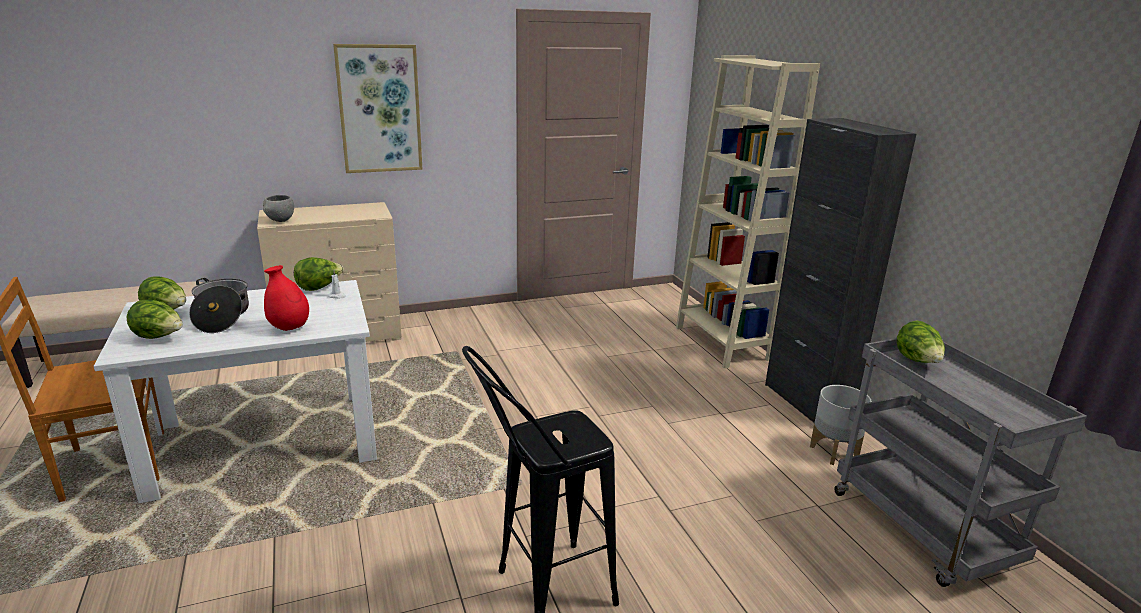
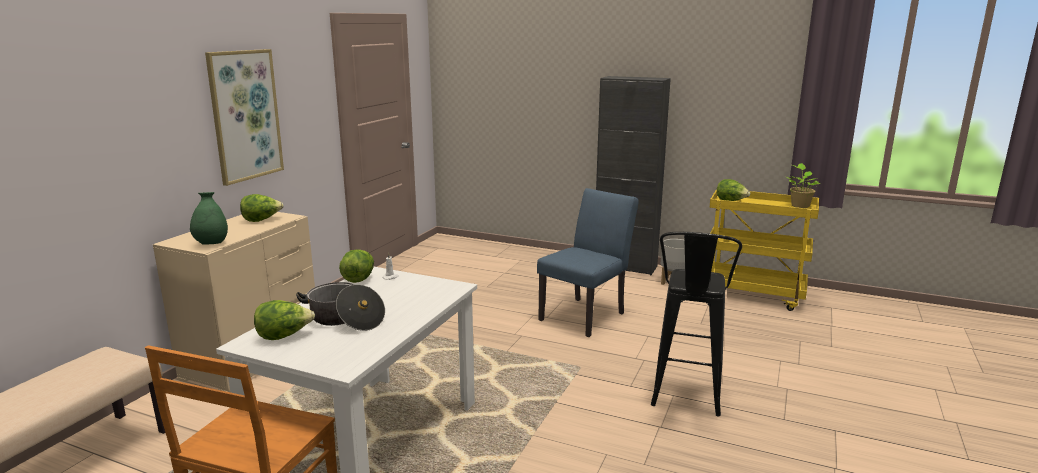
camera: 45 degrees left, 5 degrees down
(159, 337) = (340, 348): lettuce -> lettuce (261, 220)
(280, 221) = (211, 244): grey bowl -> green vase
(289, 328) = (420, 303): red vase -> none
(643, 434) = (586, 314): none -> blue chair
(722, 343) = (533, 255): beige bookcase -> none
(923, 530) = (753, 295): grey cart -> yellow cart
(1034, 414) = (799, 205): none -> potted plant

